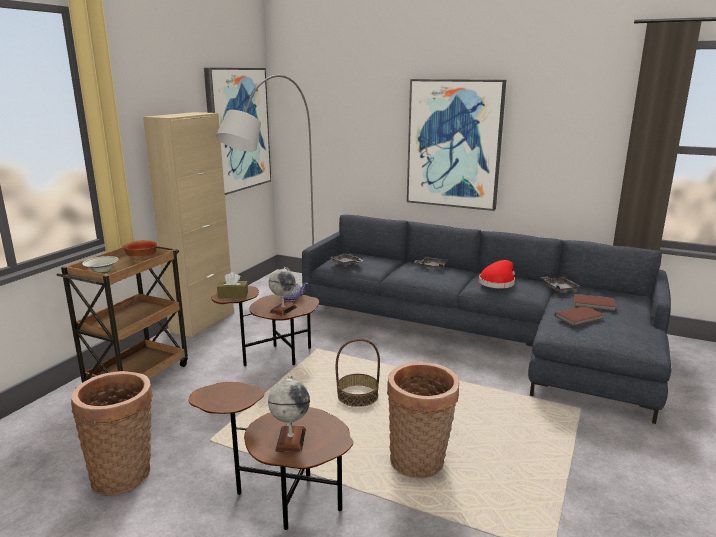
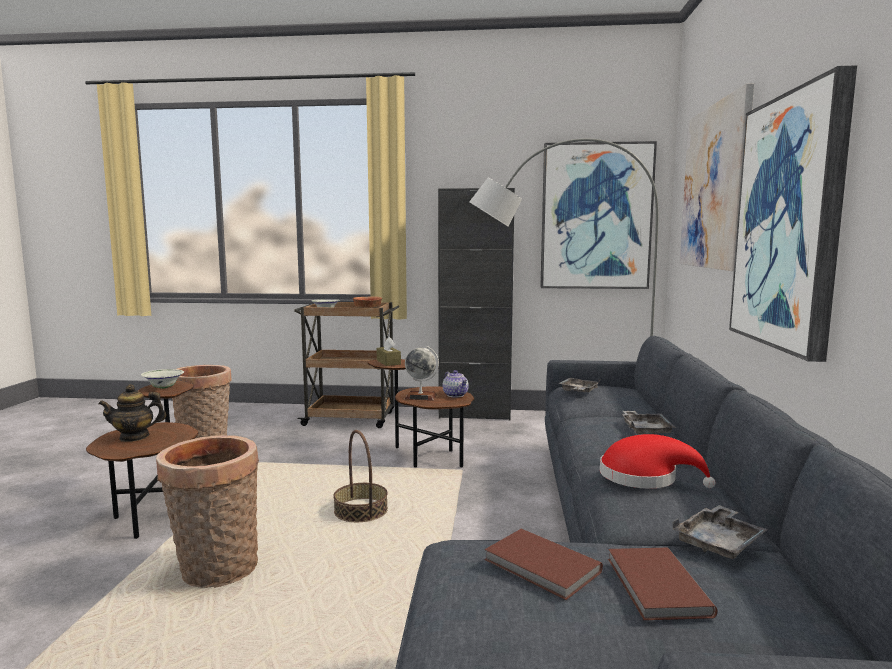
camera: 70 degrees right, 10 degrees down
(202, 321) = (475, 414): beige cabinet -> black cabinet
(225, 397) = (163, 388): none -> white bowl
(290, 439) = (134, 437): globe -> teapot
(354, 113) = (714, 187): none -> picture

